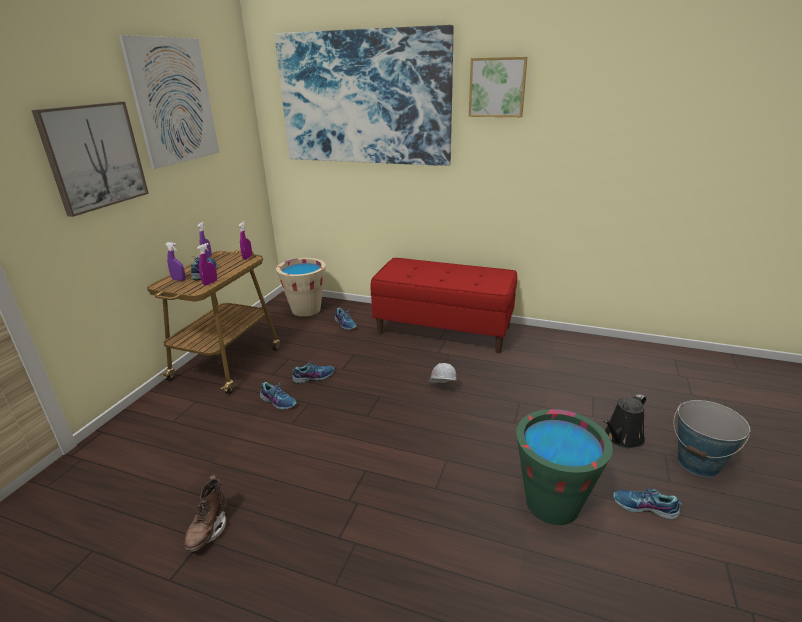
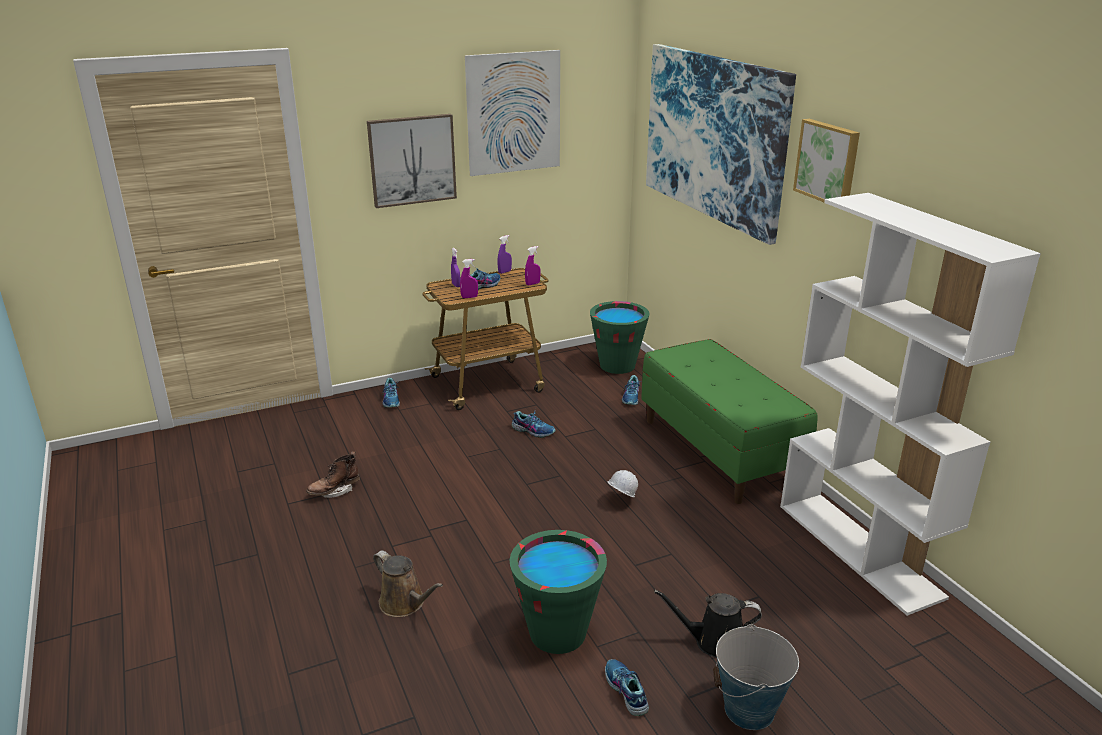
camera: 45 degrees right, 0 degrees up
(279, 401) = (481, 435): shoe -> shoe (391, 400)
(306, 310) = (617, 365): beige bucket -> green bucket
(426, 577) = (405, 603): none -> brown watering can
(444, 330) = (719, 451): red bench -> green bench
(584, 343) = (859, 550): none -> white bookcase

